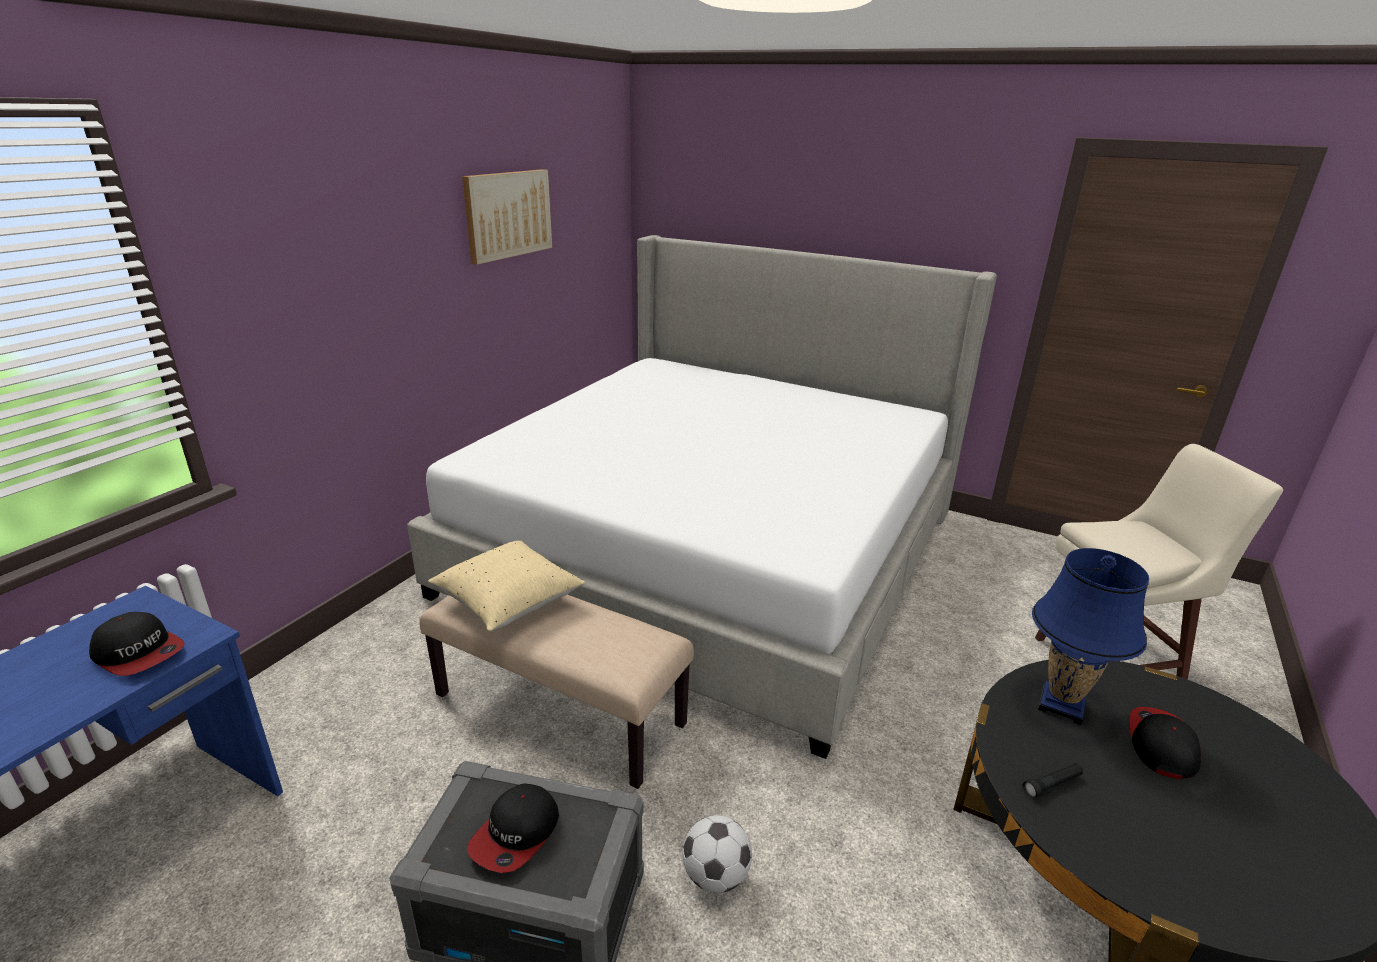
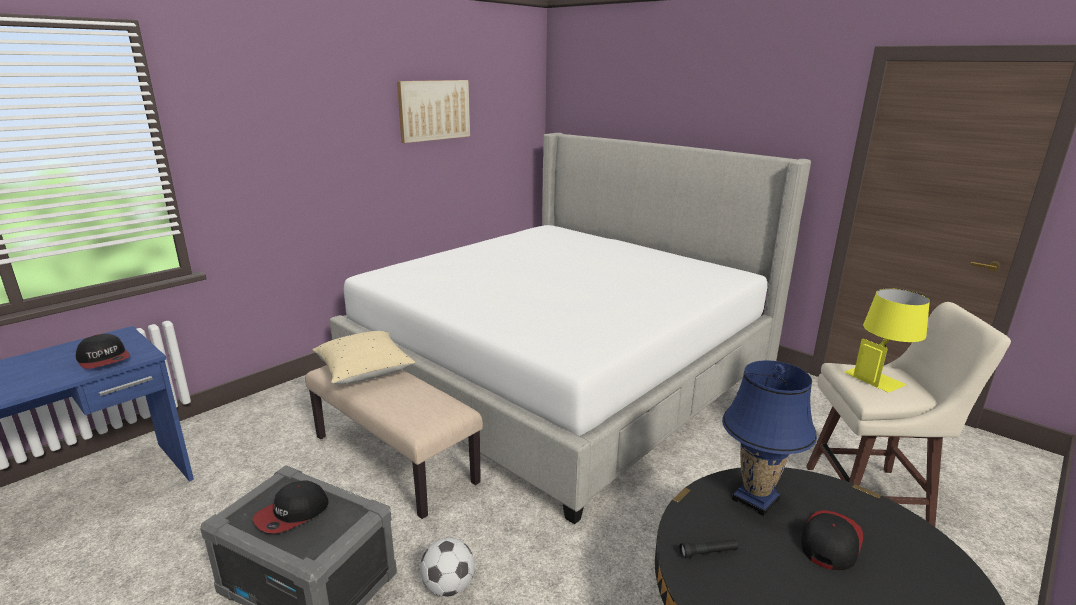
camera: 15 degrees right, 5 degrees down
(1132, 533) = (880, 375): none -> yellow table lamp

